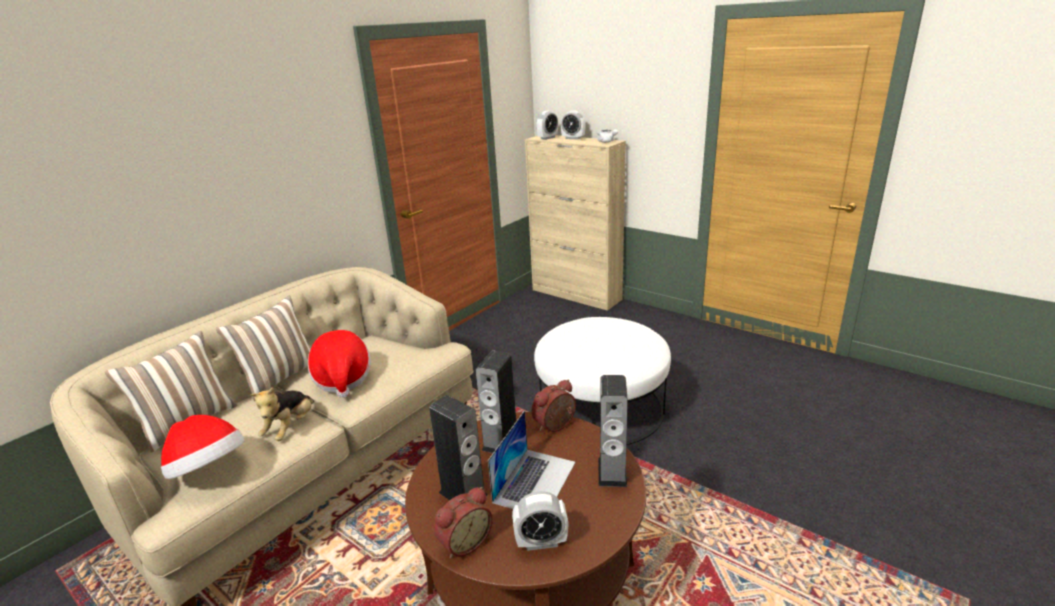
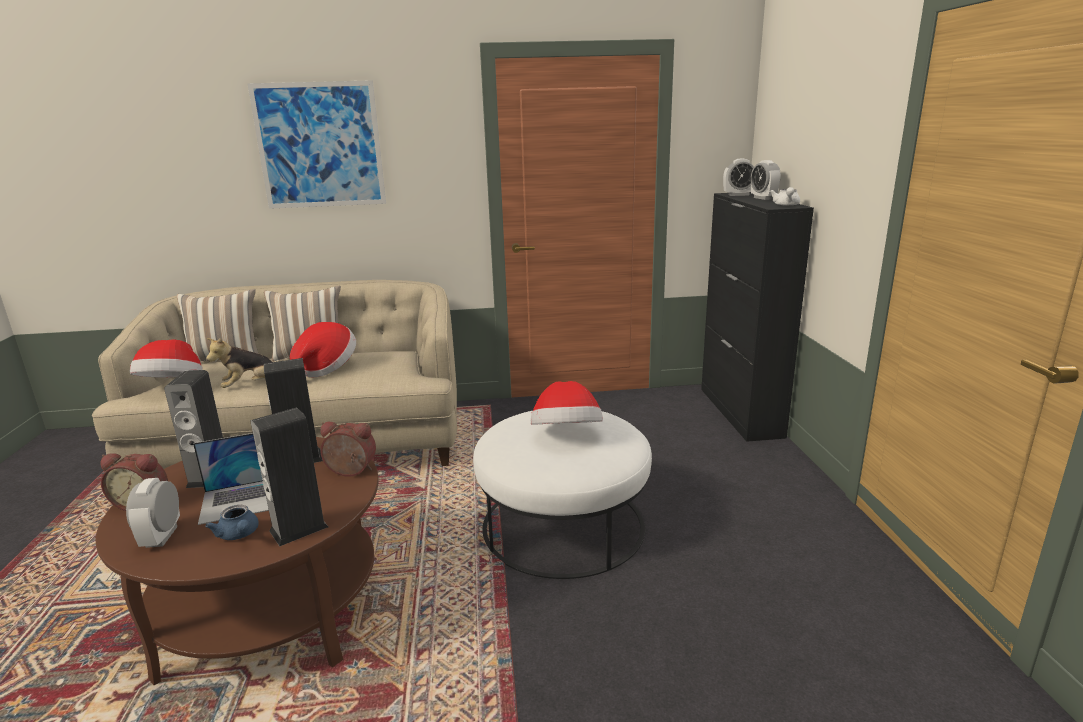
camera: 45 degrees right, 5 degrees down
(217, 149) = (319, 145): none -> picture
(541, 542) = (162, 536): alarm clock -> alarm clock turned 45 degrees clockwise
(576, 295) = (740, 412): beige cabinet -> black cabinet
(588, 501) = (239, 535): none -> blue teapot
(606, 339) = (566, 436): none -> hat

